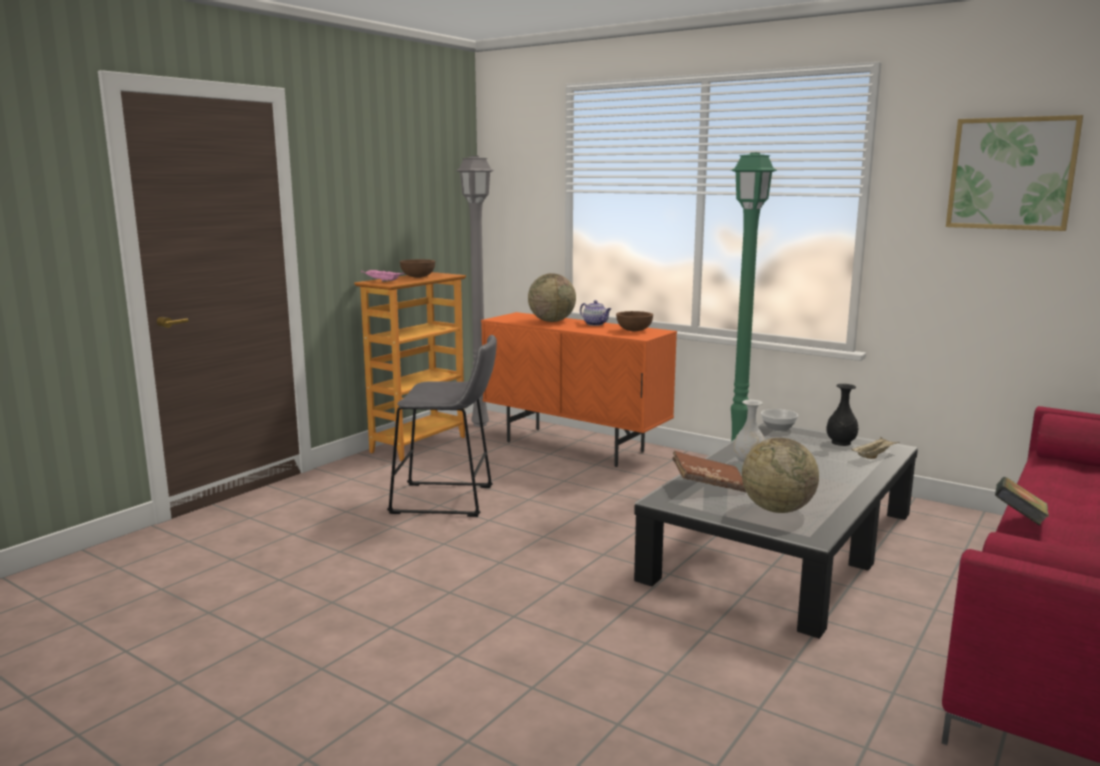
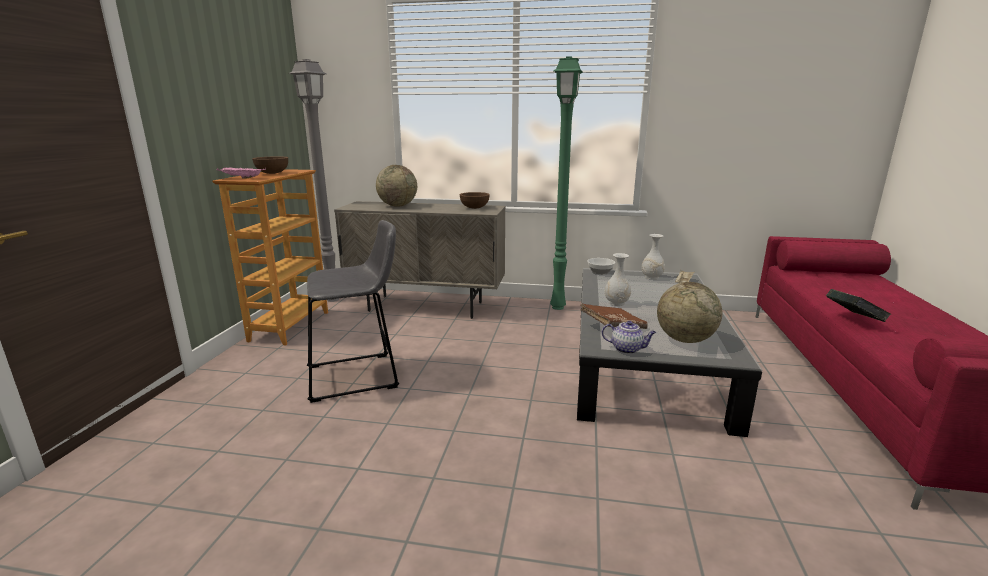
camera: 25 degrees left, 5 degrees up
(574, 447) = (426, 307): orange cabinet -> beige cabinet
(595, 324) = (437, 205): teapot -> teapot (627, 349)
(840, 443) = (651, 277): black vase -> white vase
(1011, 173) = (751, 74): picture -> none

